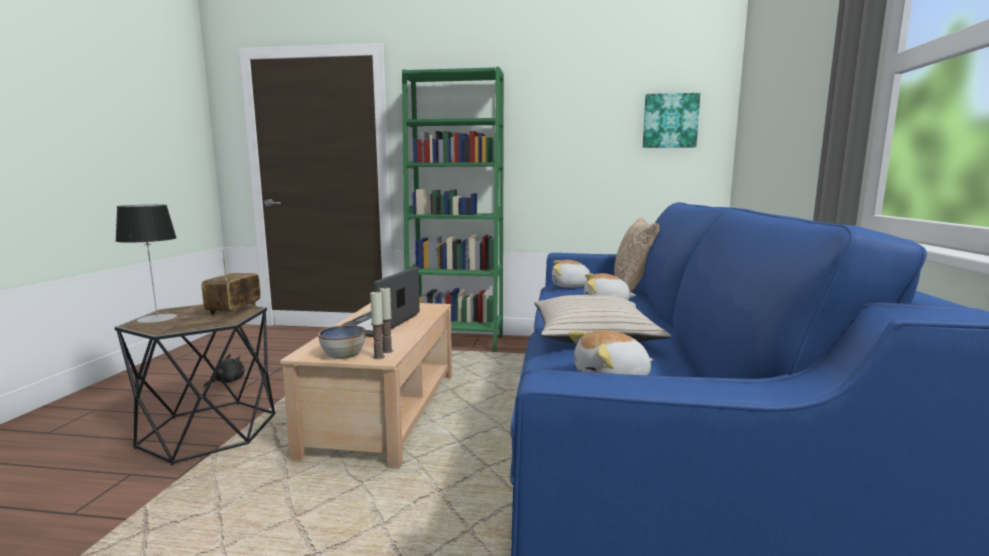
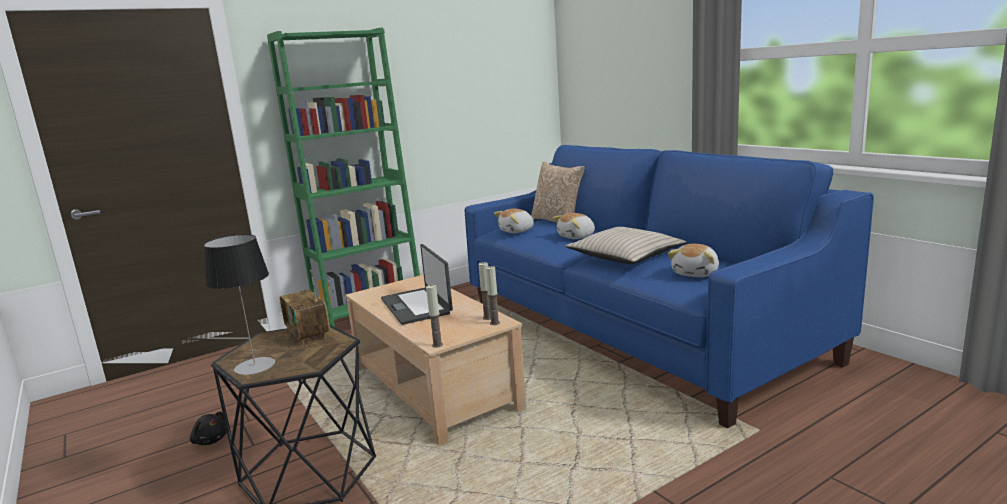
camera: 40 degrees left, 5 degrees up
(227, 381) = (211, 440): black plush toy -> black plush toy turned 135 degrees clockwise
(301, 356) = (437, 345): none -> candle
(343, 354) = (464, 331): bowl -> none
(670, 121) = (513, 71): picture -> none

